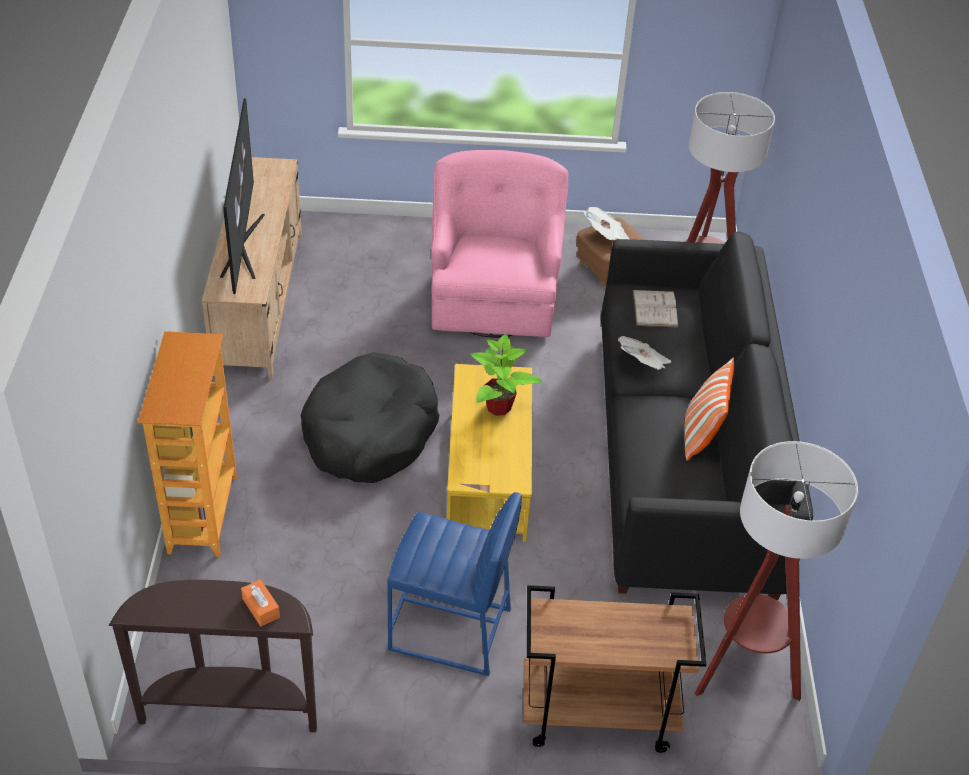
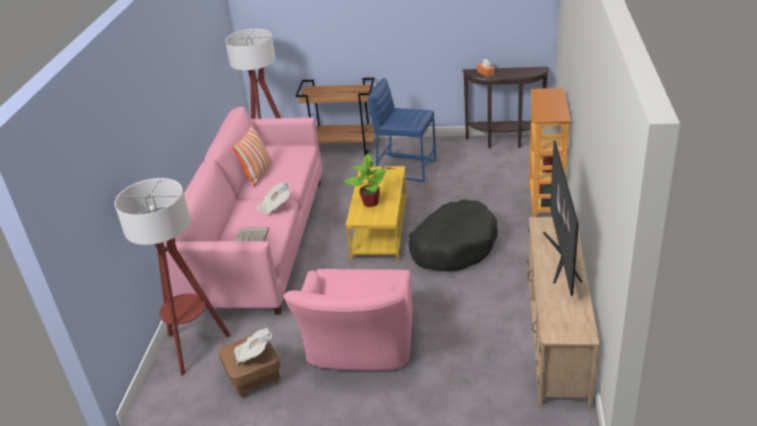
camera: 170 degrees left, 10 degrees down
(682, 457) = (259, 242): black sofa -> pink sofa

